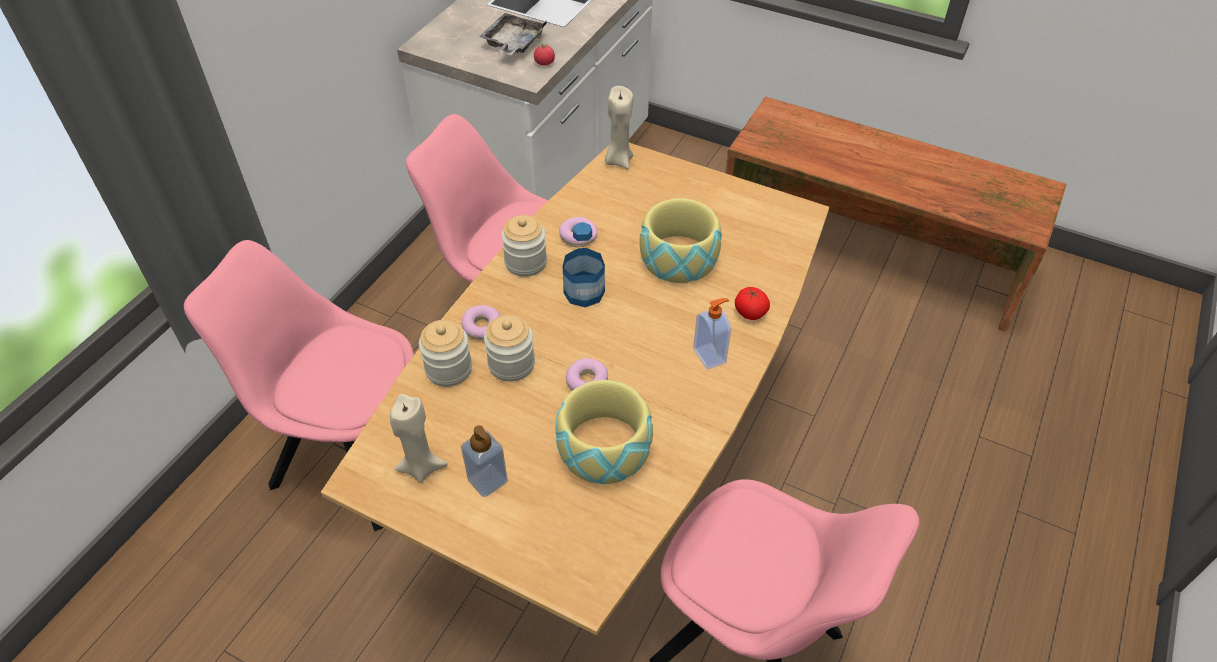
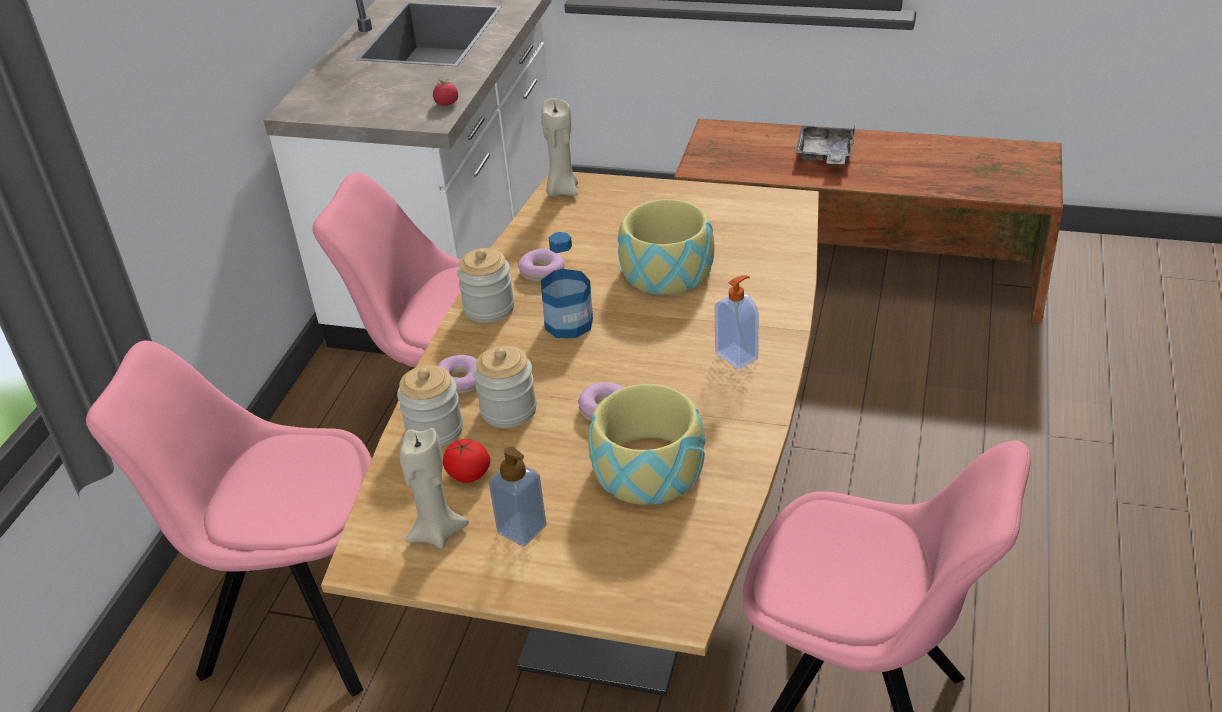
camera: 10 degrees left, 10 degrees down
(513, 44) = (402, 91): grey tray -> grey tray (825, 155)
(750, 313) = (767, 307): tomato -> tomato (468, 474)

